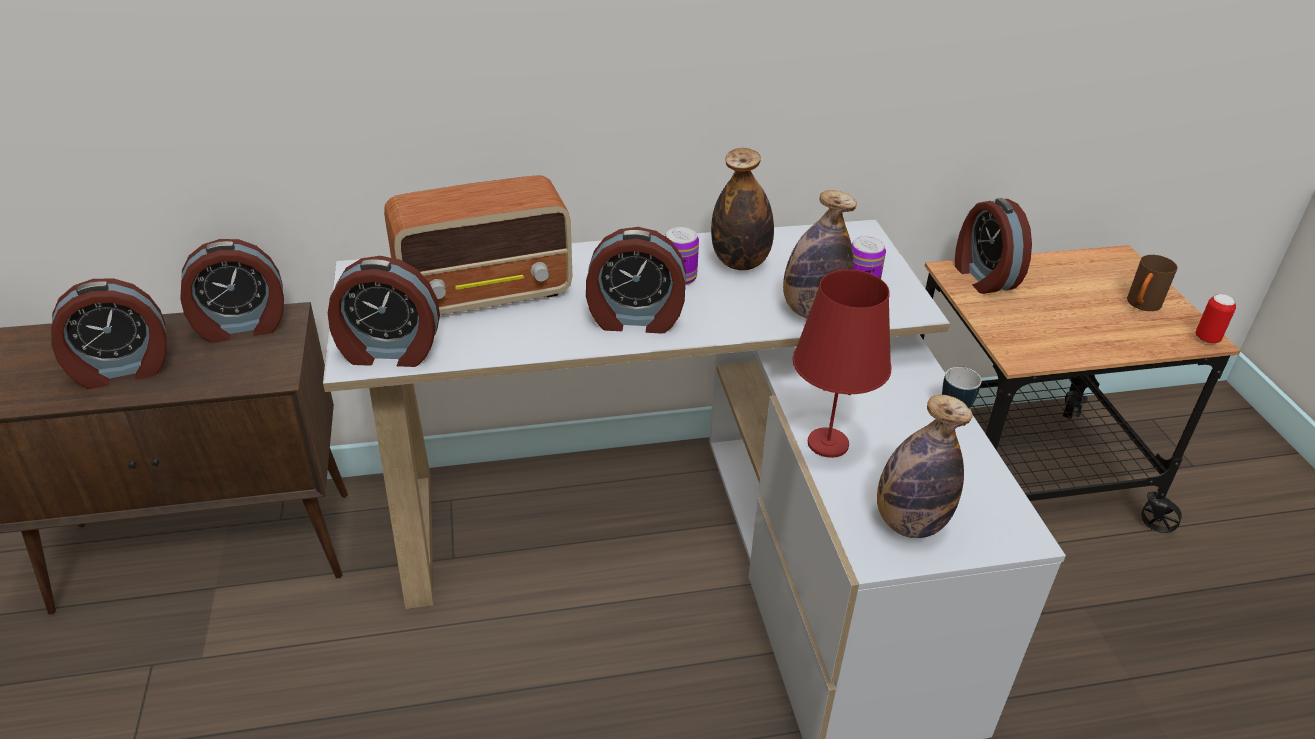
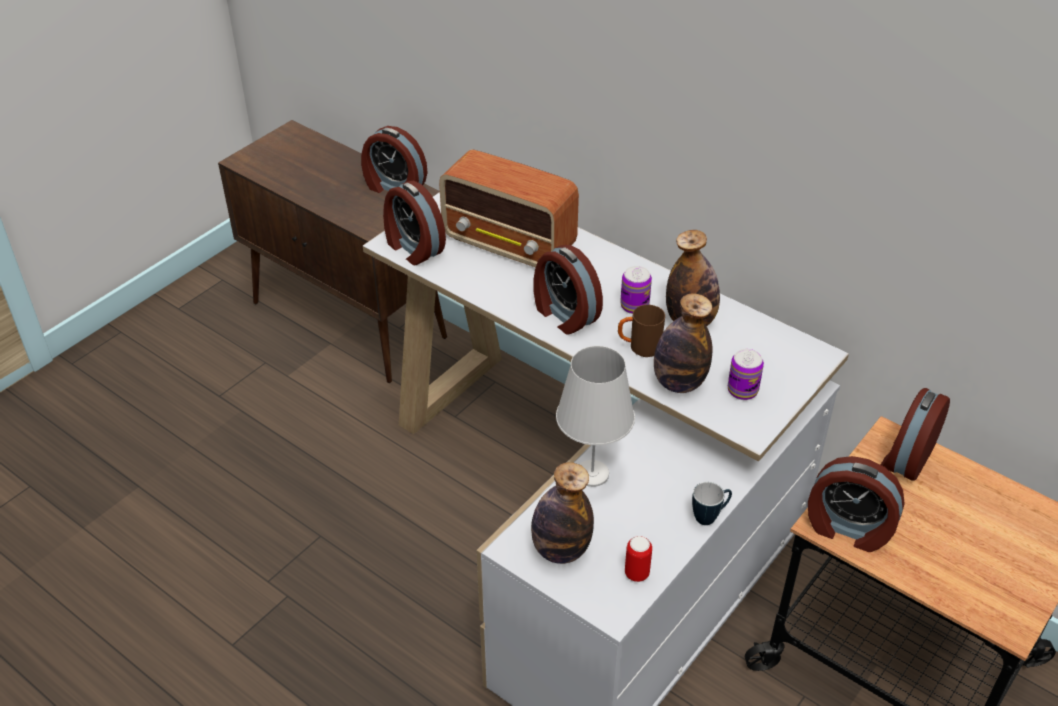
camera: 50 degrees right, 5 degrees up
(122, 369) = (315, 180): alarm clock -> alarm clock (848, 529)
(828, 443) = (592, 474): red table lamp -> white table lamp
(1141, 306) = (1005, 568): brown mug -> brown mug (639, 347)
(1207, 339) = (1012, 629): can -> can (636, 573)

